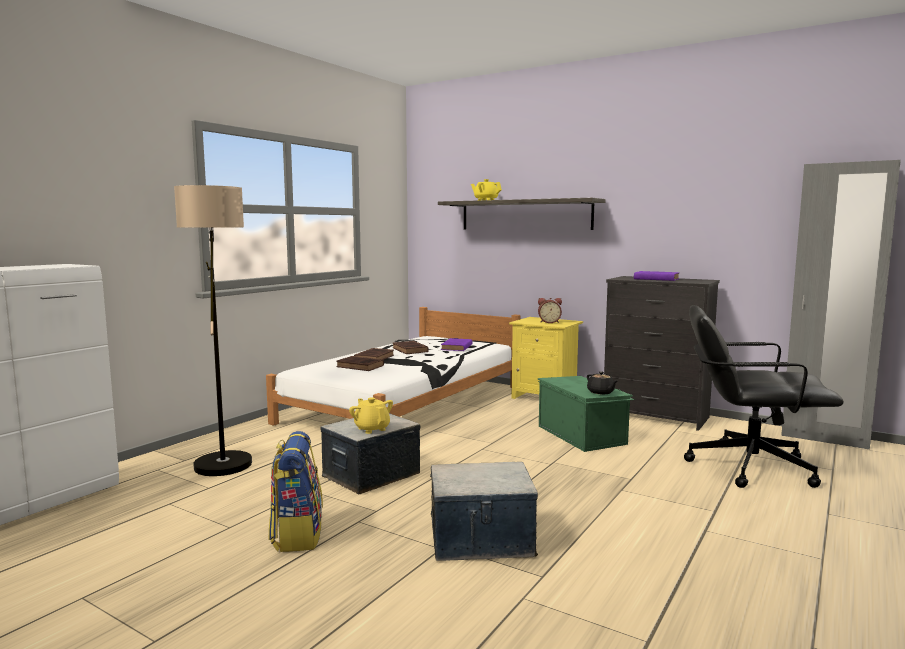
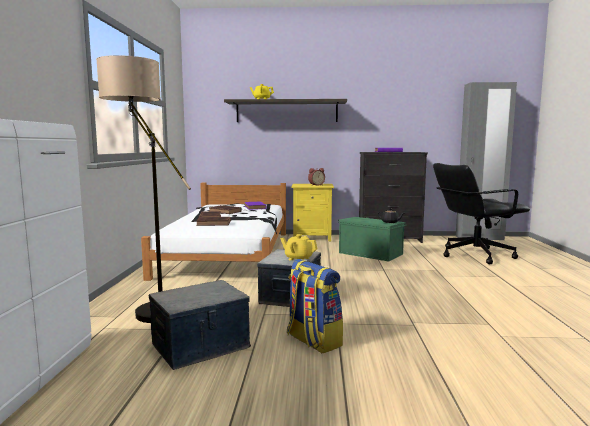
camera: 30 degrees left, 0 degrees up
(481, 540) = (426, 315): storage box -> storage box (201, 346)

